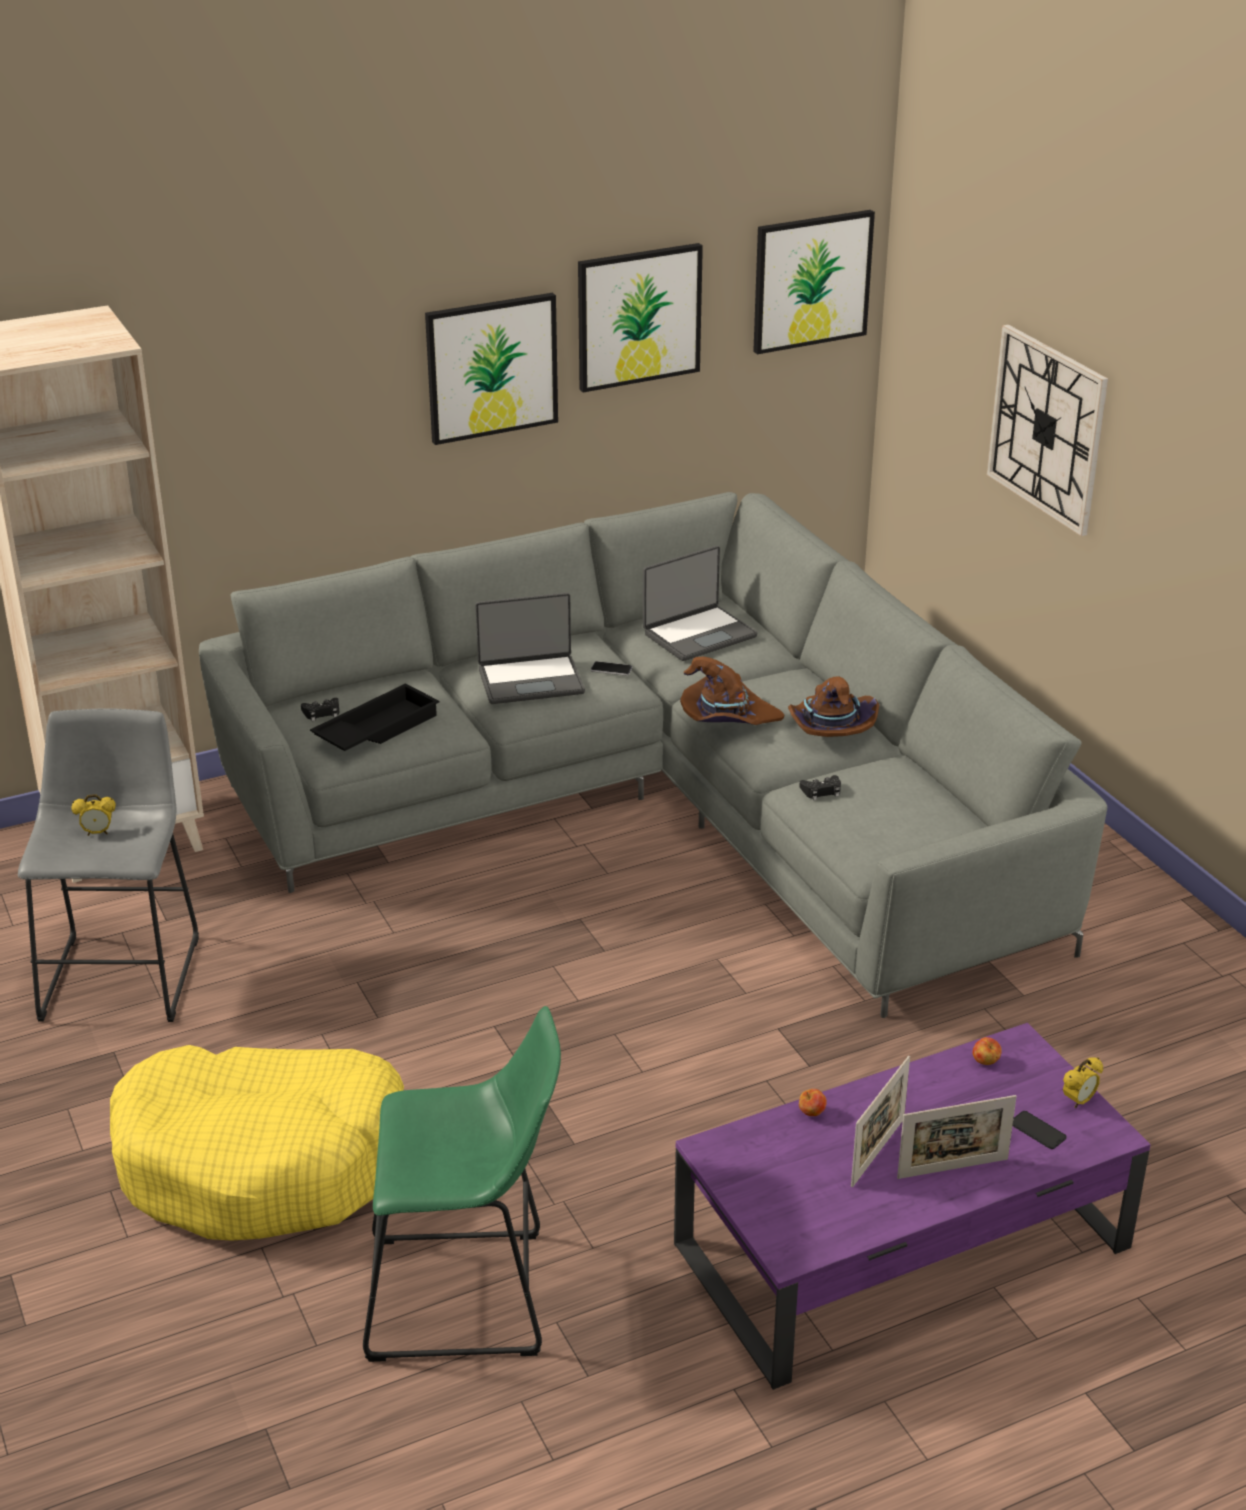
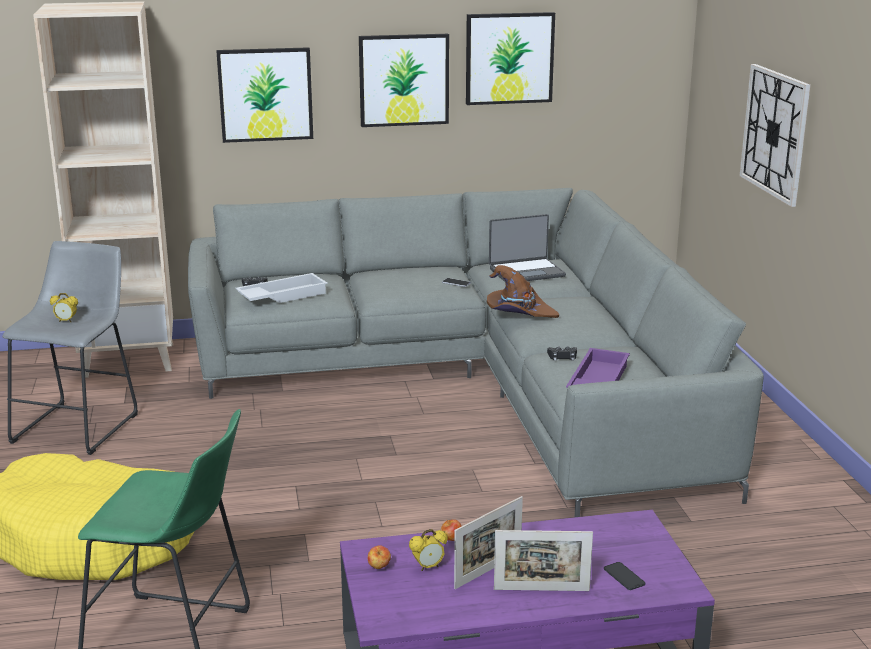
camera: 15 degrees right, 10 degrees down
(376, 728) = (282, 295): black tray -> white tray
(531, 680) = (399, 283): laptop -> none
(811, 281) = (636, 49): picture -> picture (265, 94)
(829, 727) = (588, 324): brown hat -> none
(885, 830) = (596, 381): none -> purple tray
(985, 1062) = (605, 528): apple -> apple (379, 567)
(1078, 1101) = (668, 563): alarm clock -> alarm clock (428, 567)

